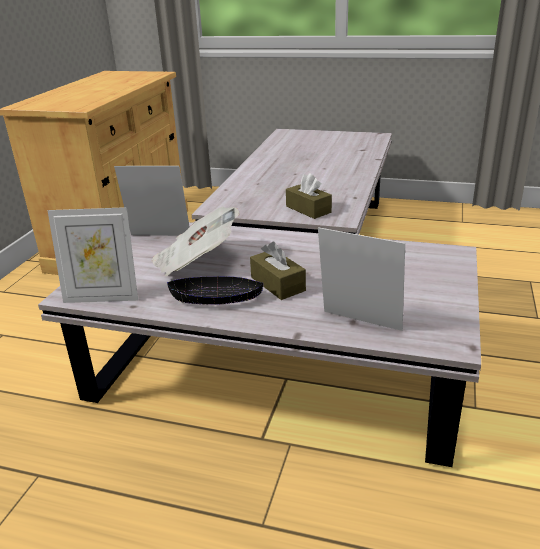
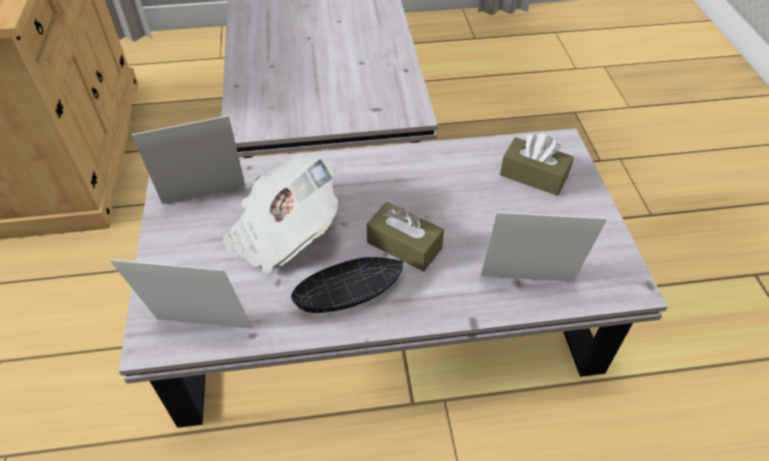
camera: 25 degrees left, 20 degrees up
(102, 297) = (201, 332): picture frame -> picture frame turned 150 degrees counterclockwise
(308, 209) = (363, 103): brown tissue box -> brown tissue box (533, 175)

